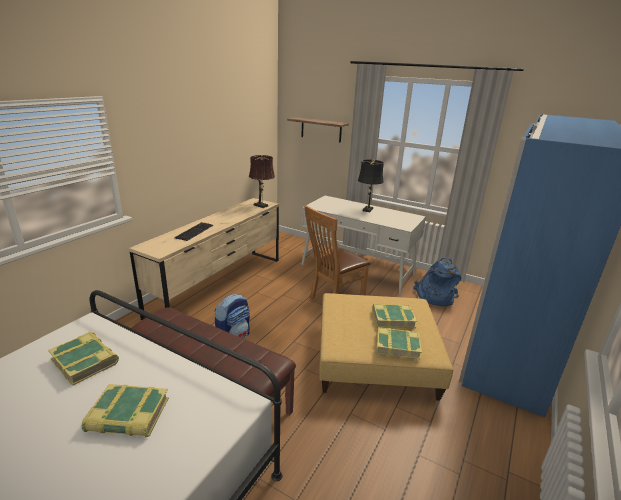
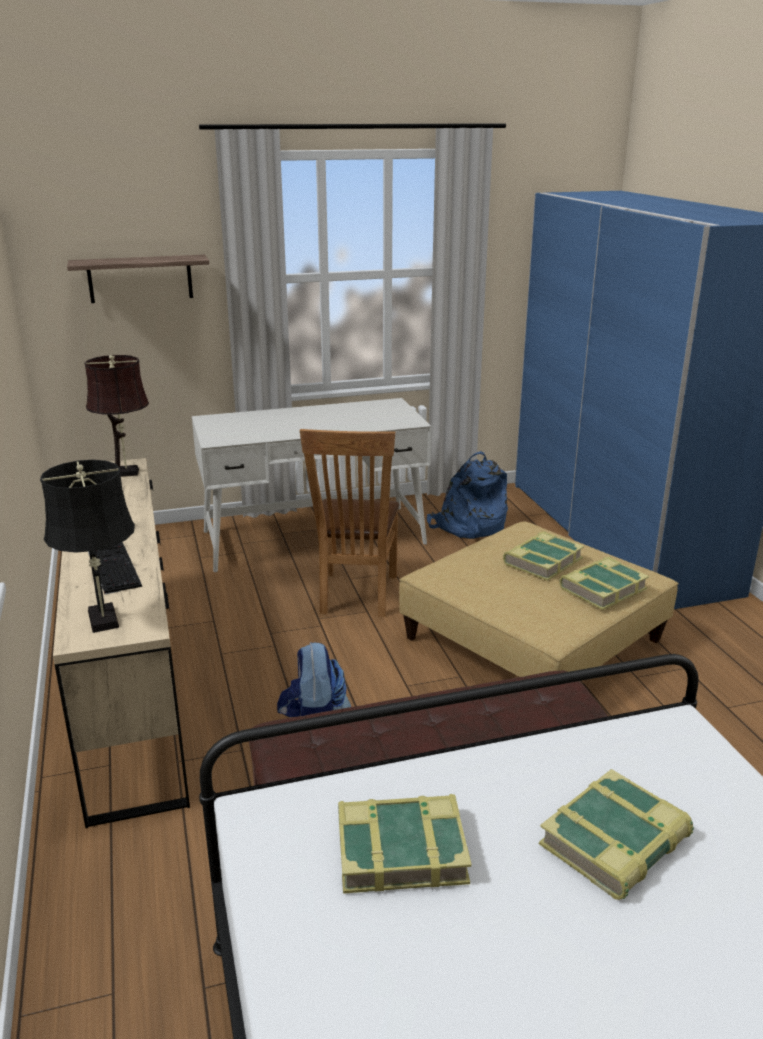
camera: 45 degrees left, 0 degrees up
(367, 210) = (310, 416): black table lamp -> black table lamp (103, 622)

